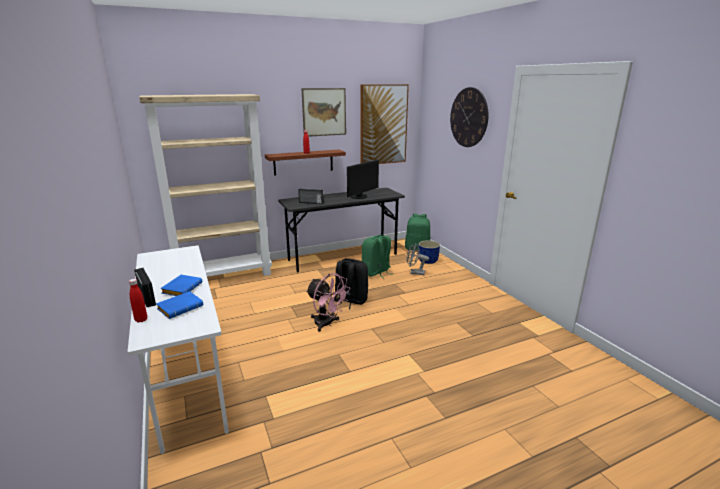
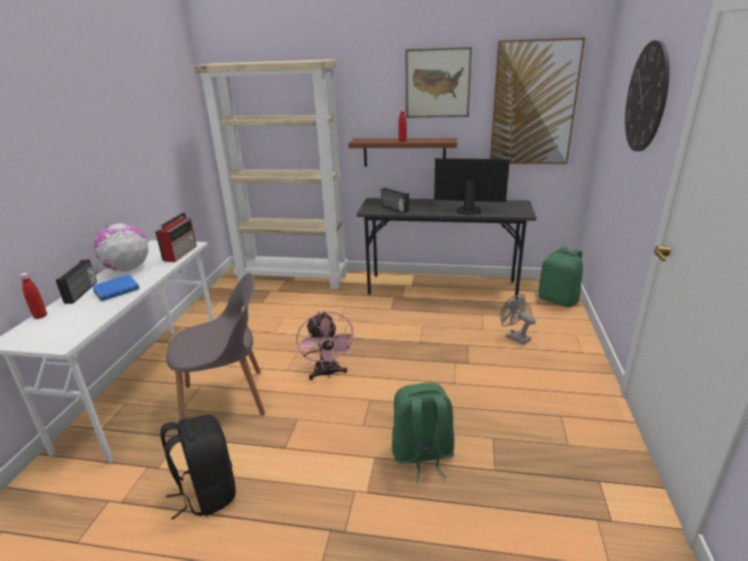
camera: 35 degrees right, 5 degrees up
(160, 275) = (127, 269): none -> globe
(181, 307) = (83, 313): blue book -> none
(189, 256) = (181, 253): none -> radio
(272, 362) = (227, 399): none -> grey chair
(350, 300) = (387, 351): black backpack -> black backpack (207, 492)
(360, 197) = (468, 209): monitor -> monitor turned 150 degrees counterclockwise
(376, 272) = (461, 321): green backpack -> green backpack (422, 455)
(428, 261) = (553, 324): blue planter -> none

